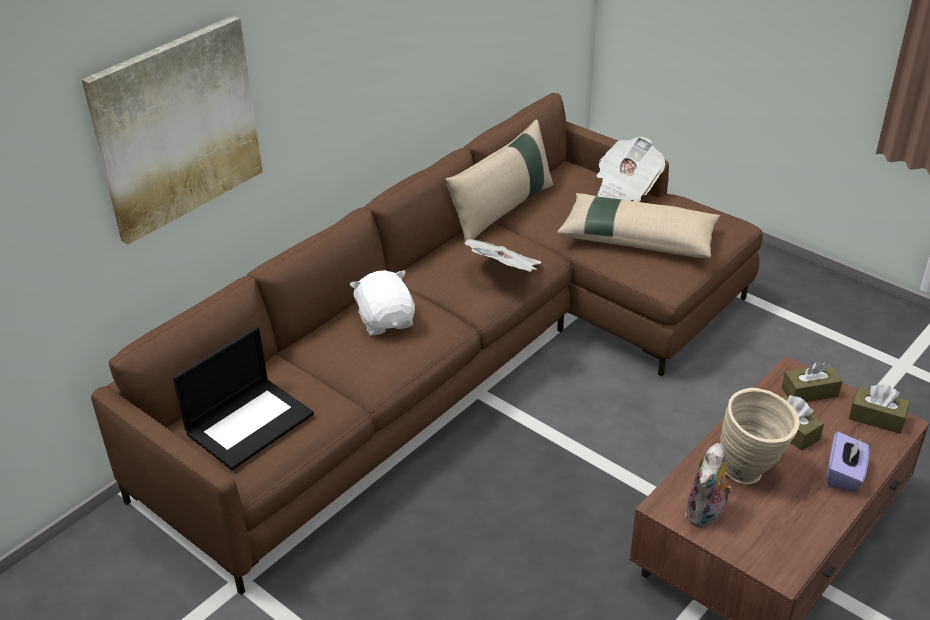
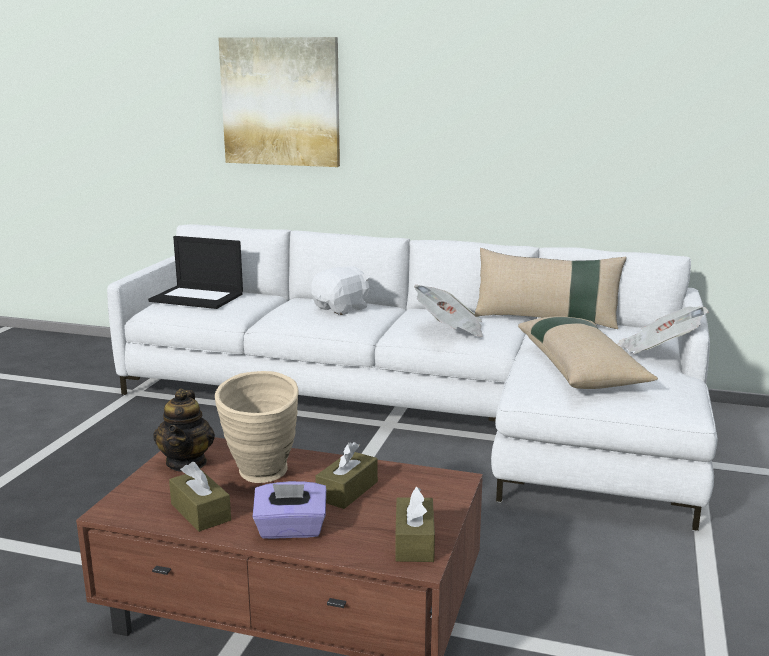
camera: 65 degrees right, 20 degrees down
(464, 359) = (424, 412): brown sofa -> white sofa
(706, 514) = (187, 463): plush toy -> teapot
(809, 392) = (427, 494): brown tissue box -> brown tissue box (200, 512)

